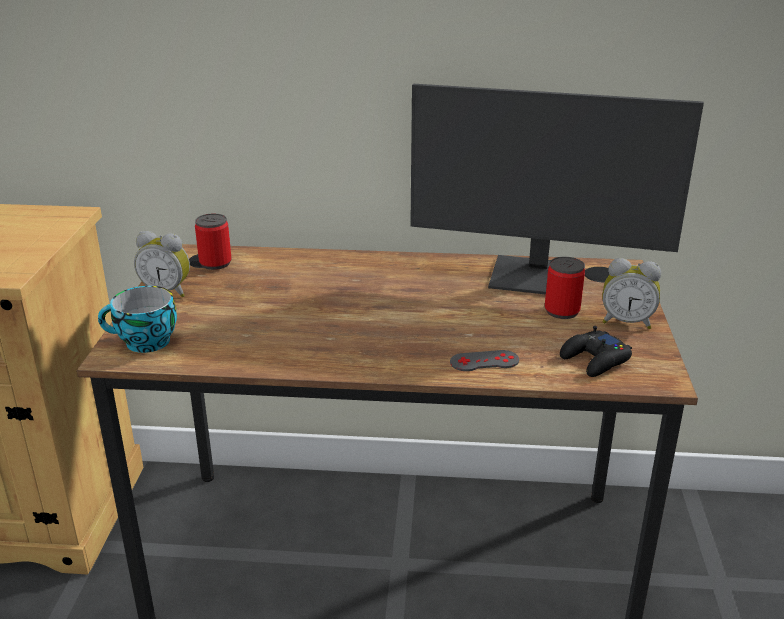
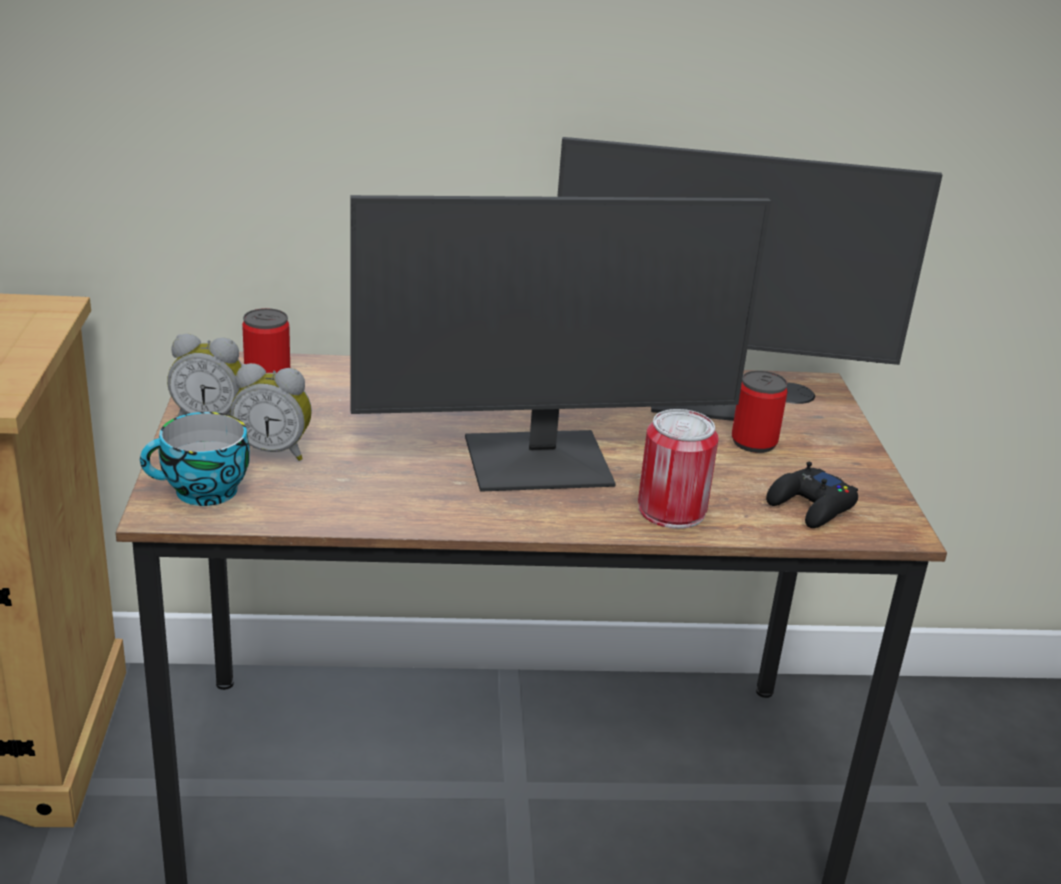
camera: 10 degrees left, 0 degrees up
(394, 325) = (540, 463): none -> monitor
(484, 361) = (671, 510): grey game controller -> can
(626, 322) = (838, 456): alarm clock -> alarm clock (274, 451)

